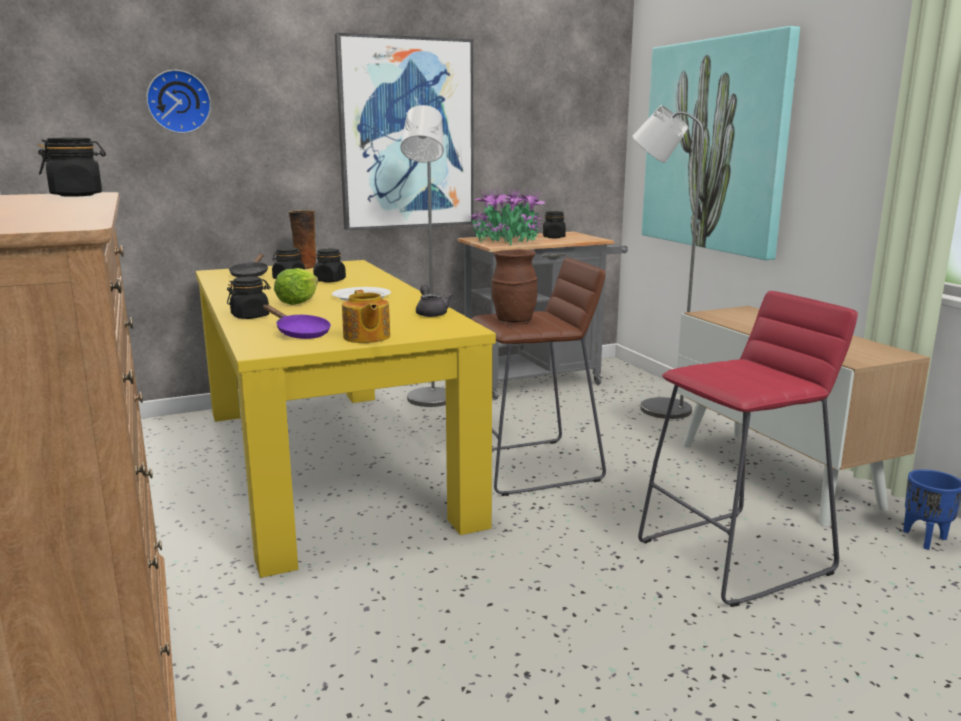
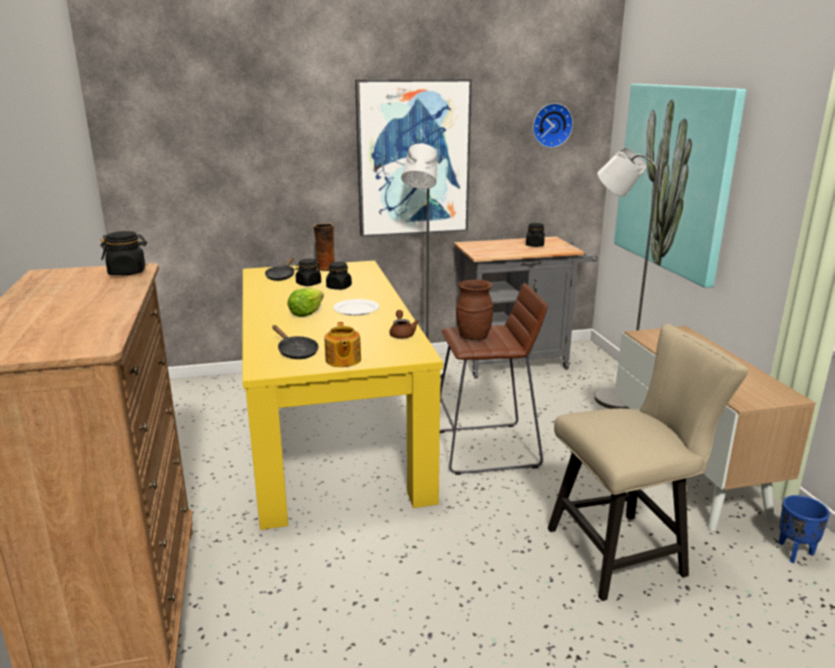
camera: 10 degrees right, 5 degrees up
(178, 102) = (231, 138): wall clock -> wall clock (551, 125)
(250, 316) = (266, 329): black jar -> none
(299, 333) = (295, 352): purple frying pan -> black frying pan
(431, 313) = (402, 334): grey teapot -> brown teapot
(507, 241) = (493, 249): potted plant -> none
(736, 556) = (625, 551): red stool -> beige chair

